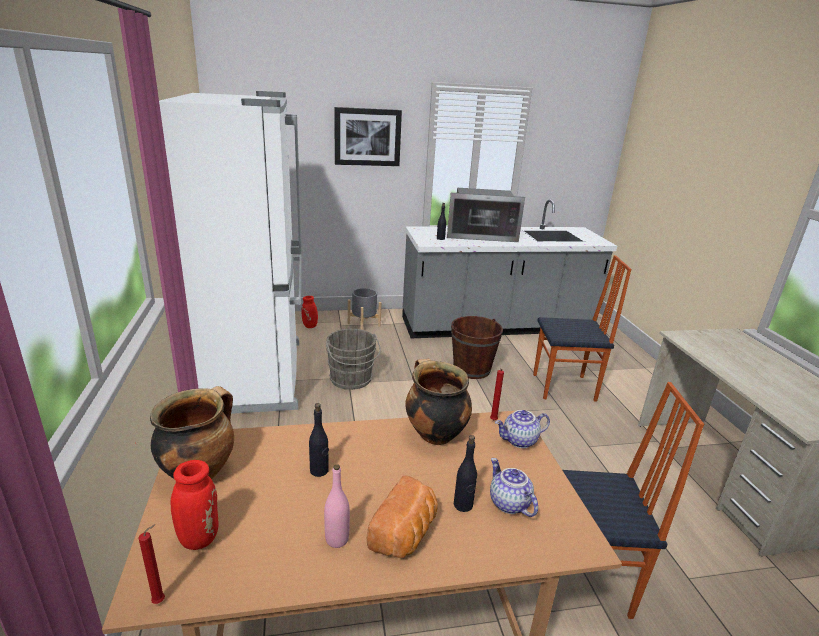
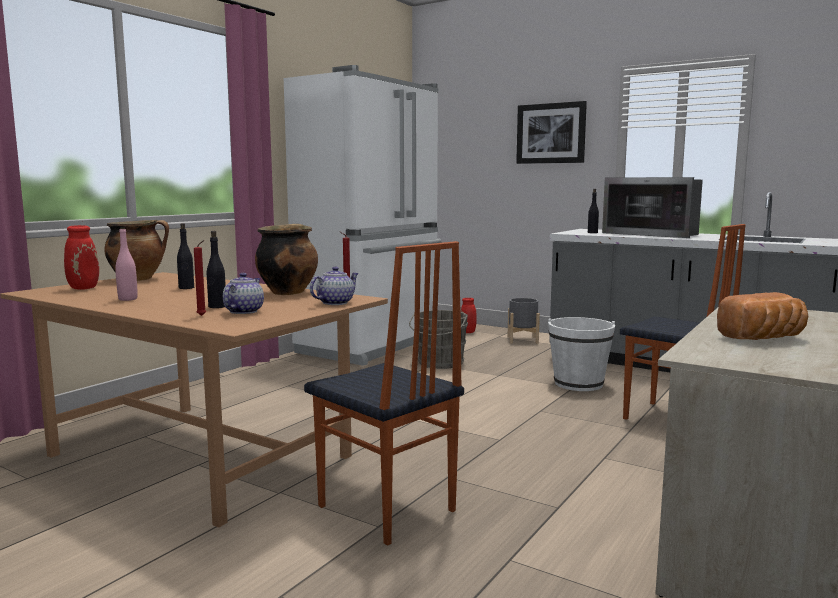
camera: 45 degrees right, 15 degrees down
(161, 601) = (29, 293): red candle -> red candle (202, 316)
(405, 534) = (159, 305): bread -> bread (764, 338)
(472, 369) = (578, 384): brown bucket -> white bucket
(519, 441) = (335, 303): teapot -> teapot turned 105 degrees clockwise

